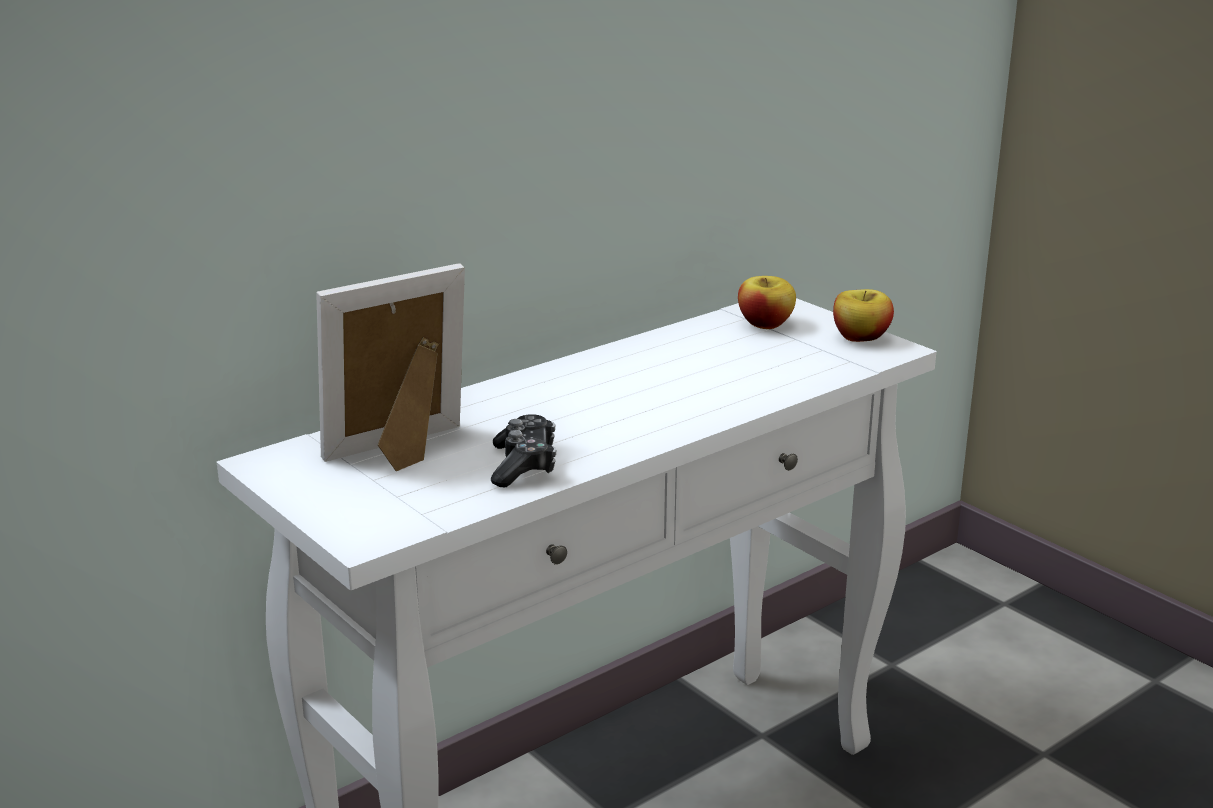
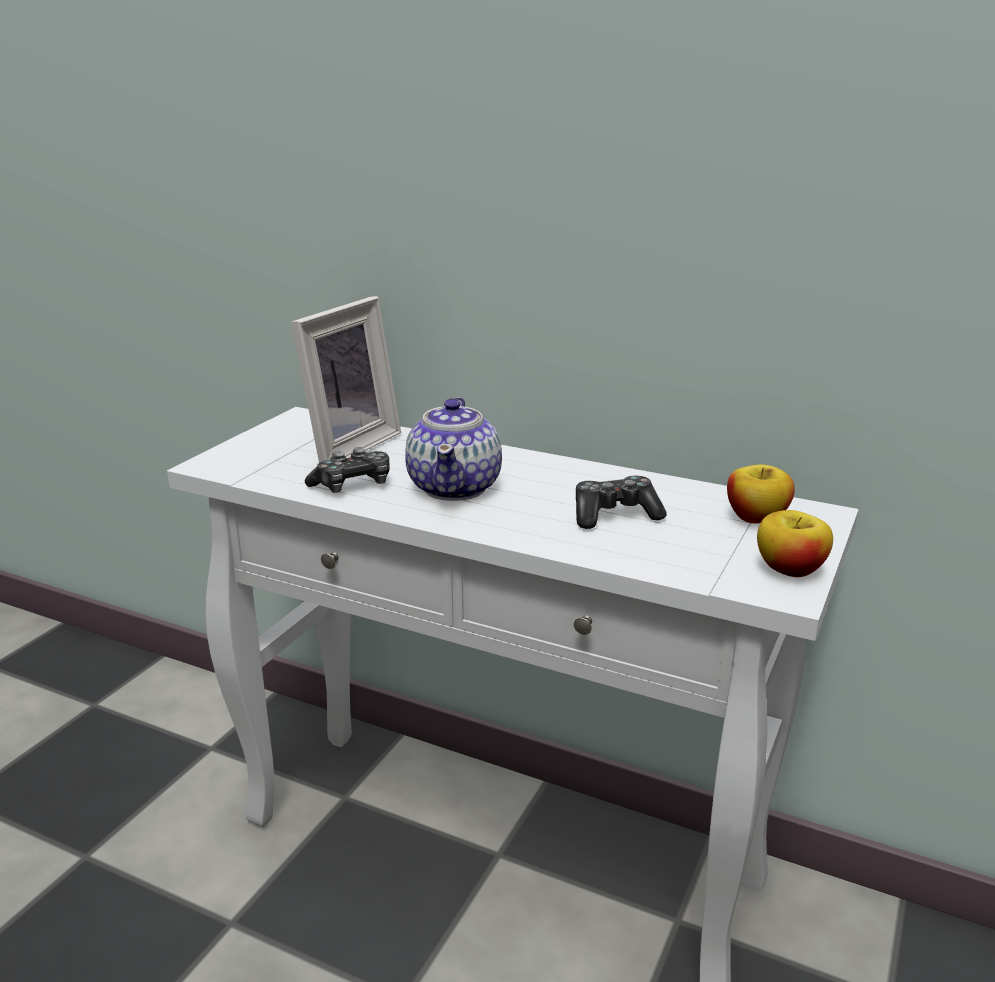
camera: 65 degrees right, 0 degrees up
(403, 452) = (345, 447): picture frame -> picture frame turned 90 degrees clockwise
(583, 418) = (455, 487): none -> teapot
(712, 369) = (614, 515): none -> game controller

